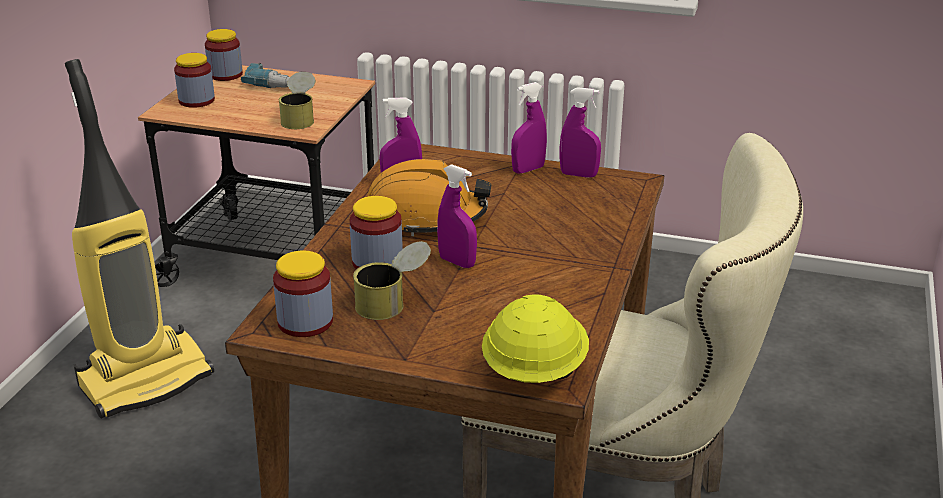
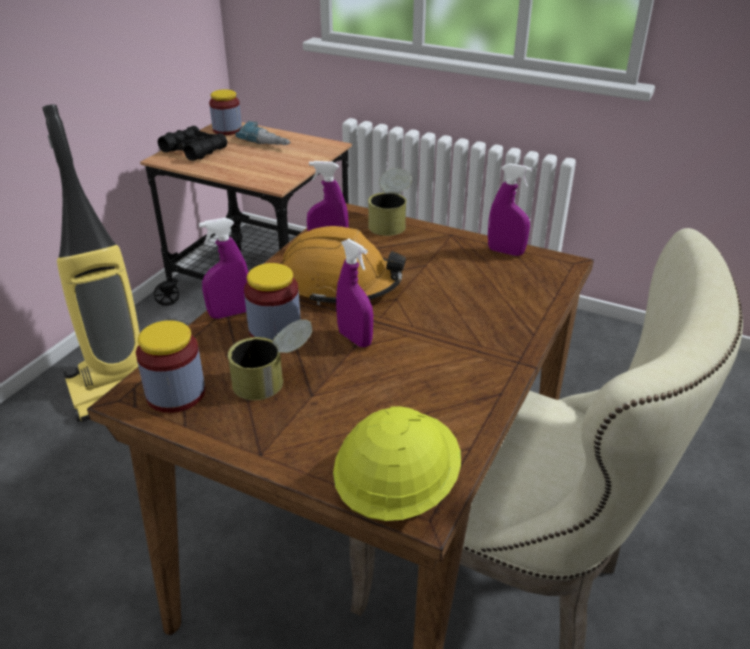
camera: 10 degrees right, 5 degrees up
(196, 100) = (194, 150): jar -> black binoculars
(300, 118) = (275, 172): can -> can (390, 221)
(528, 169) = (456, 242): purple spray bottle -> purple spray bottle (230, 313)

